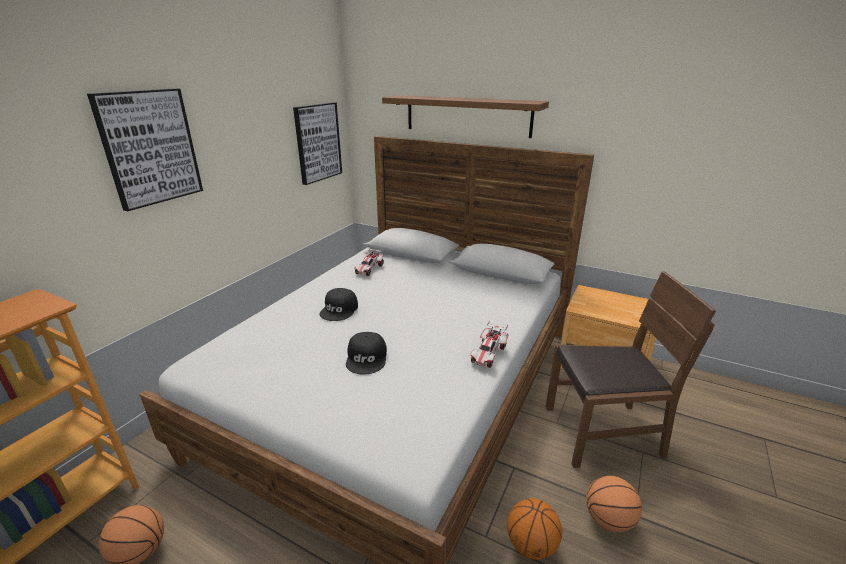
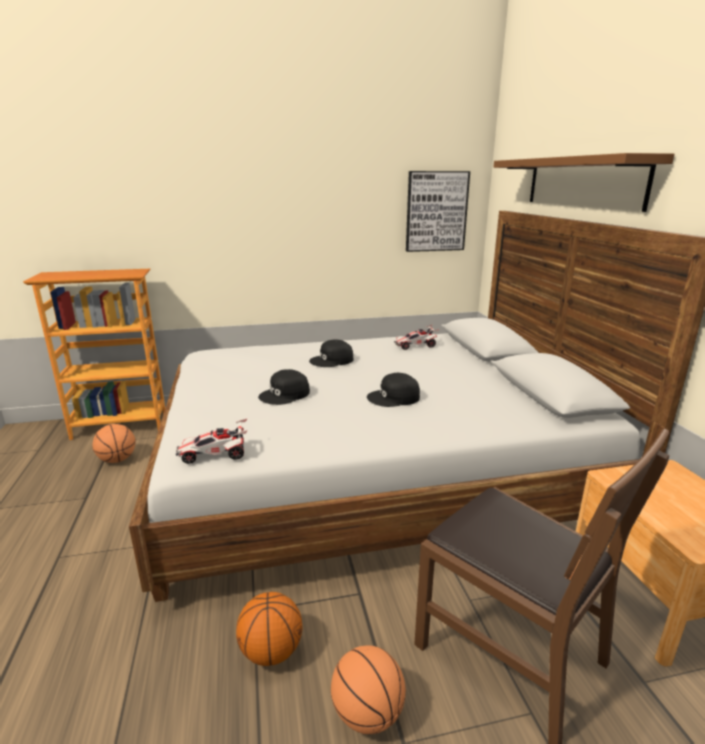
camera: 50 degrees right, 5 degrees down
(150, 147) = (251, 188): picture -> none
(439, 318) = (394, 398): none -> black cap
(488, 354) = (372, 439): toy car -> toy car (214, 455)

